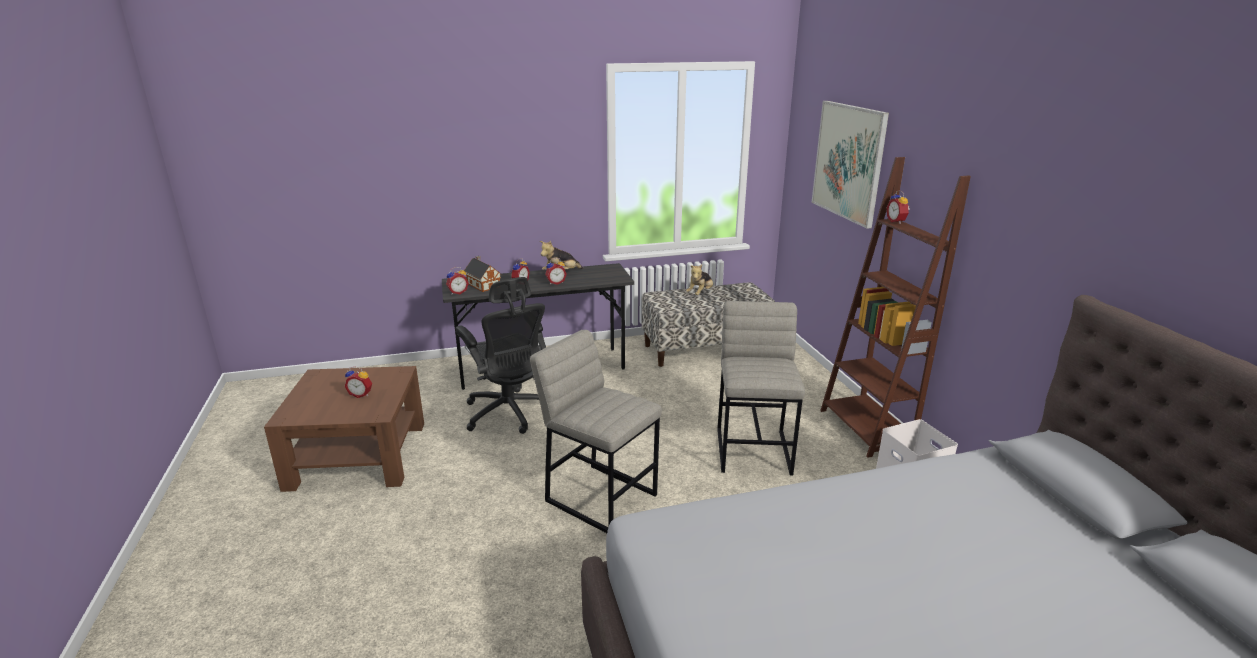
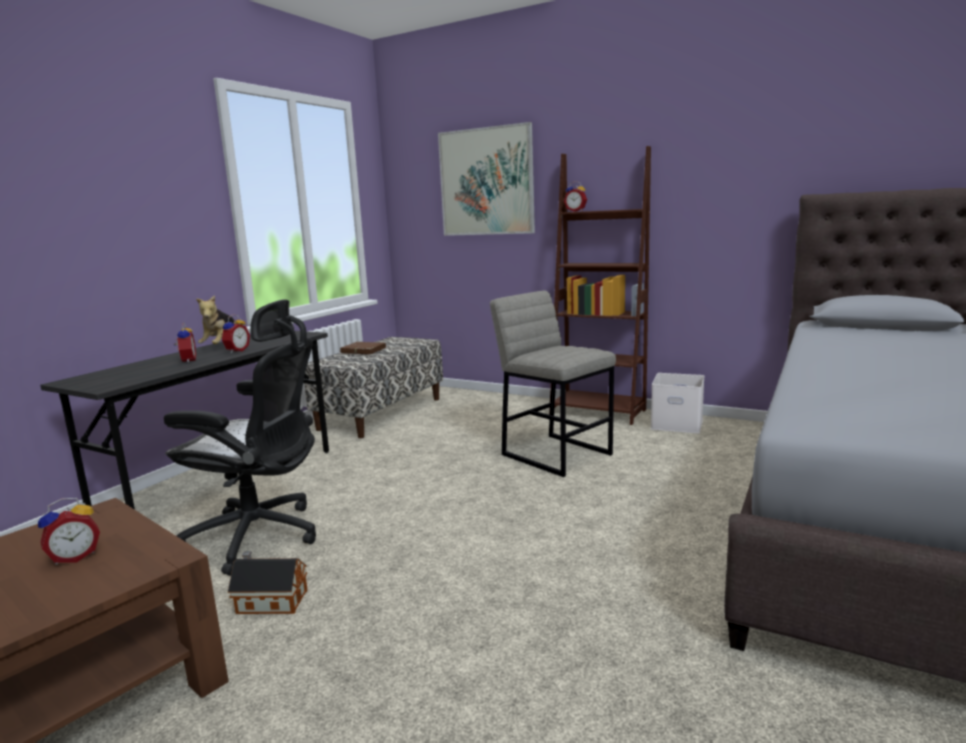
camera: 45 degrees left, 10 degrees down
(457, 292) = (106, 385): alarm clock -> none
(483, 285) = (132, 373): toy house -> toy house (269, 601)
(599, 497) = (502, 545): grey chair -> none
(700, 293) = (363, 351): plush toy -> brown book

